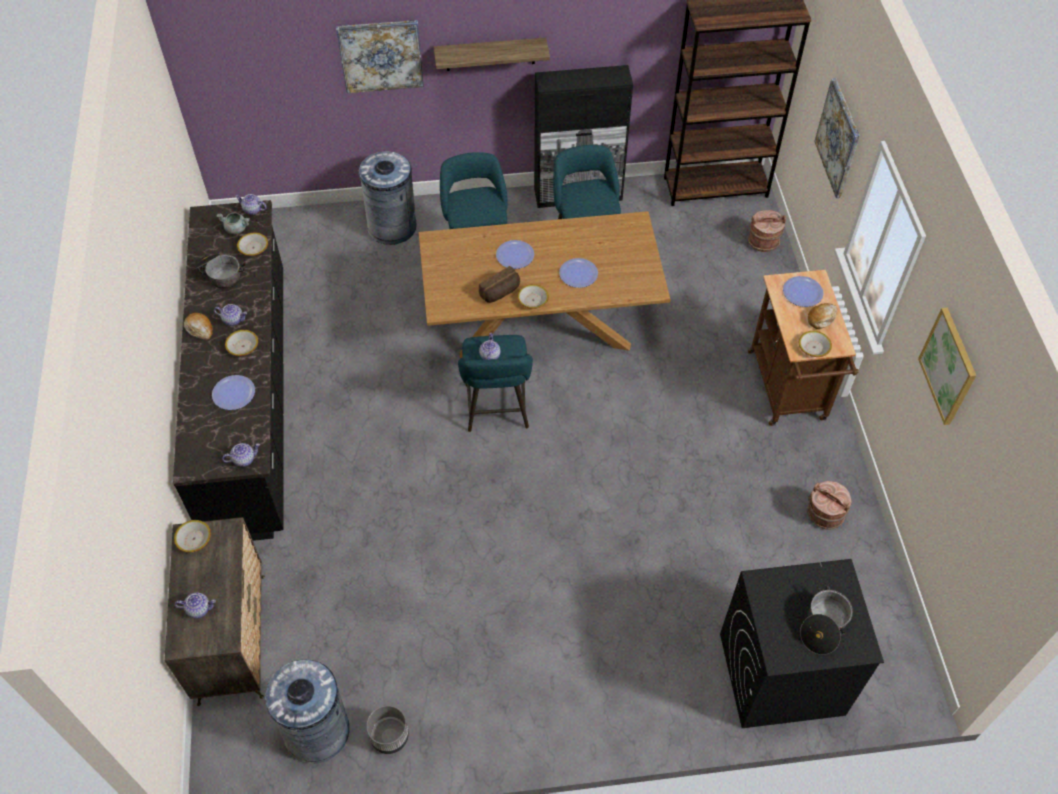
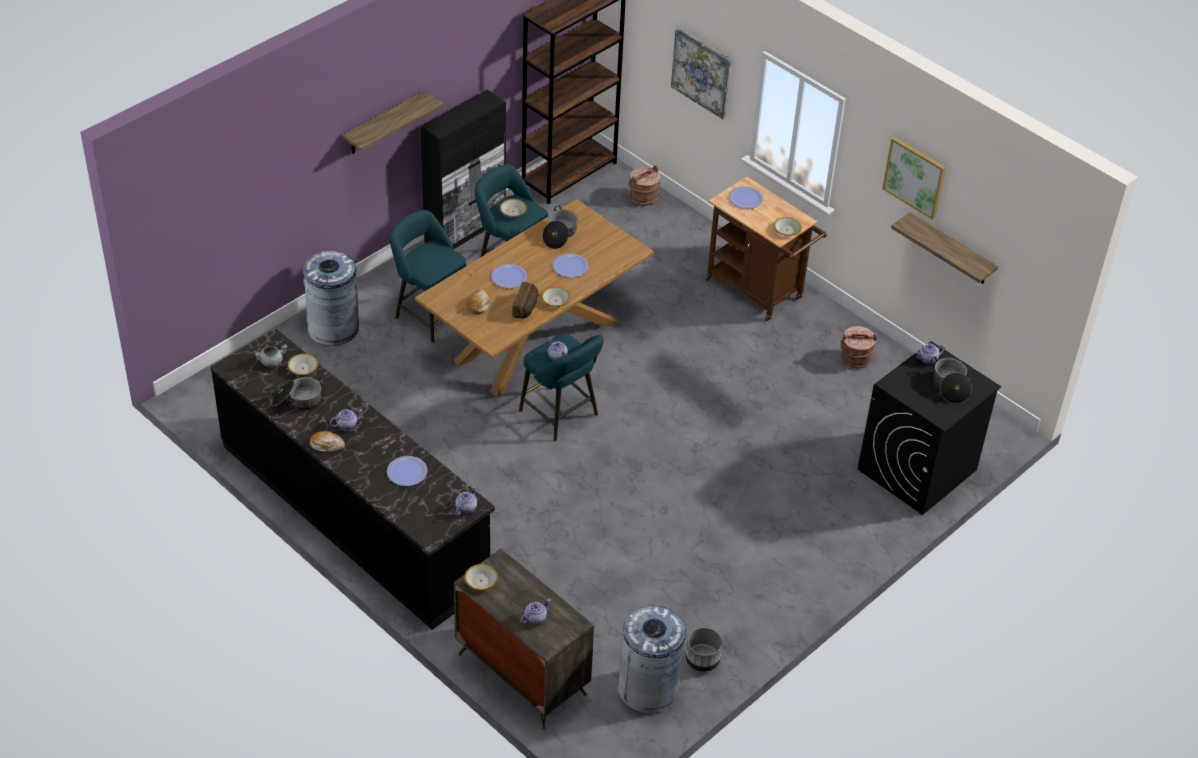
camera: 40 degrees left, 10 degrees down
(243, 346) = (377, 438): bowl -> bowl (513, 212)
(252, 210) = (268, 342): teapot -> teapot (927, 359)
(381, 56) = (302, 161): picture -> none
(599, 238) = (559, 235): none -> cooking pot
(821, 318) = (774, 209): bread -> bread (478, 305)
(950, 470) = (950, 250): none -> shelf

